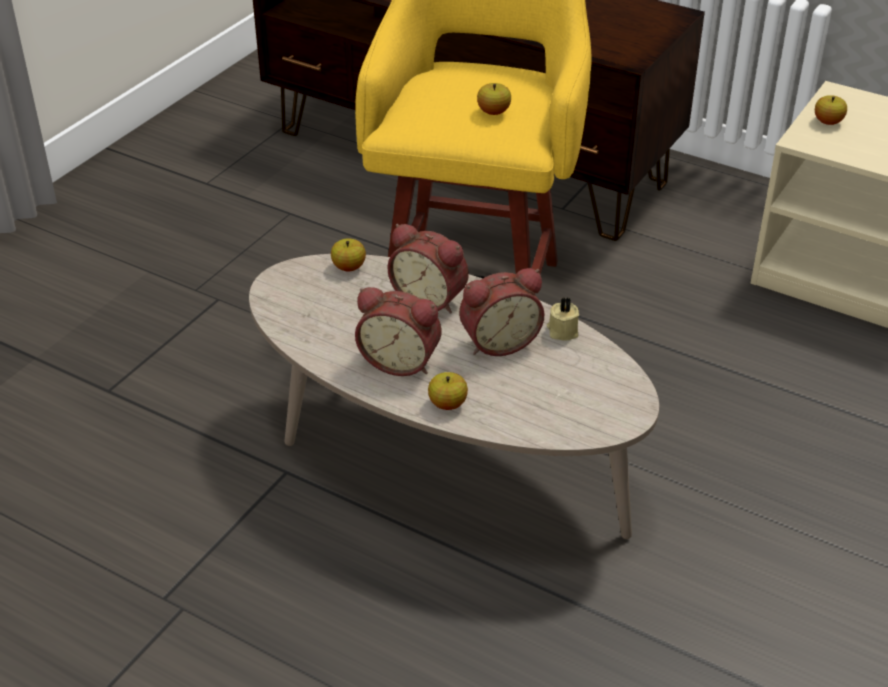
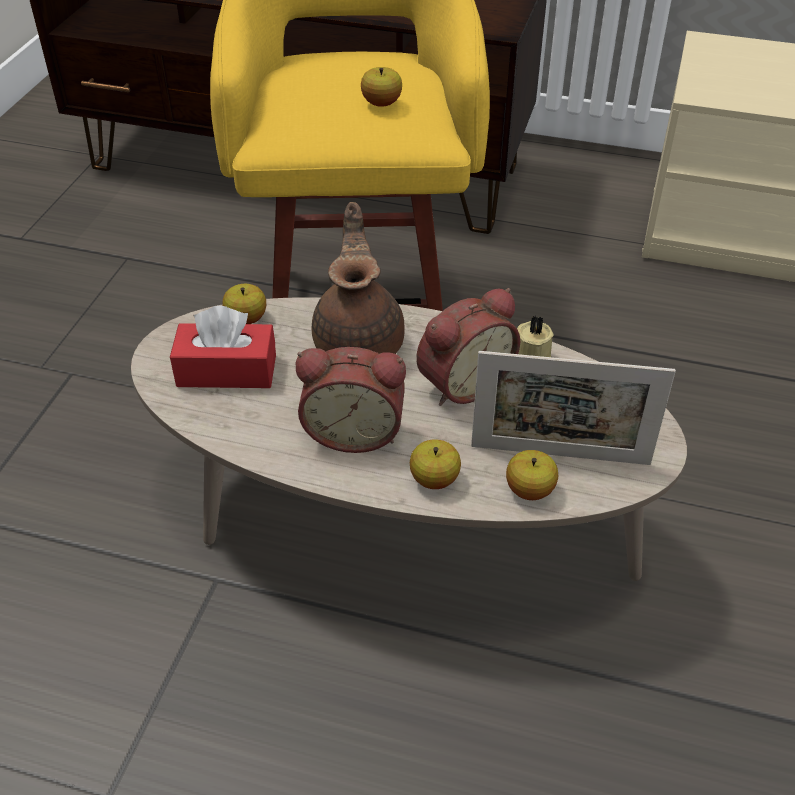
camera: 15 degrees left, 5 degrees up
(320, 302) = (227, 371): none -> red tissue box
(430, 298) = (360, 342): alarm clock -> brown teapot
(552, 405) = (560, 455): none -> picture frame
(828, 122) = (713, 72): apple -> apple (529, 490)

